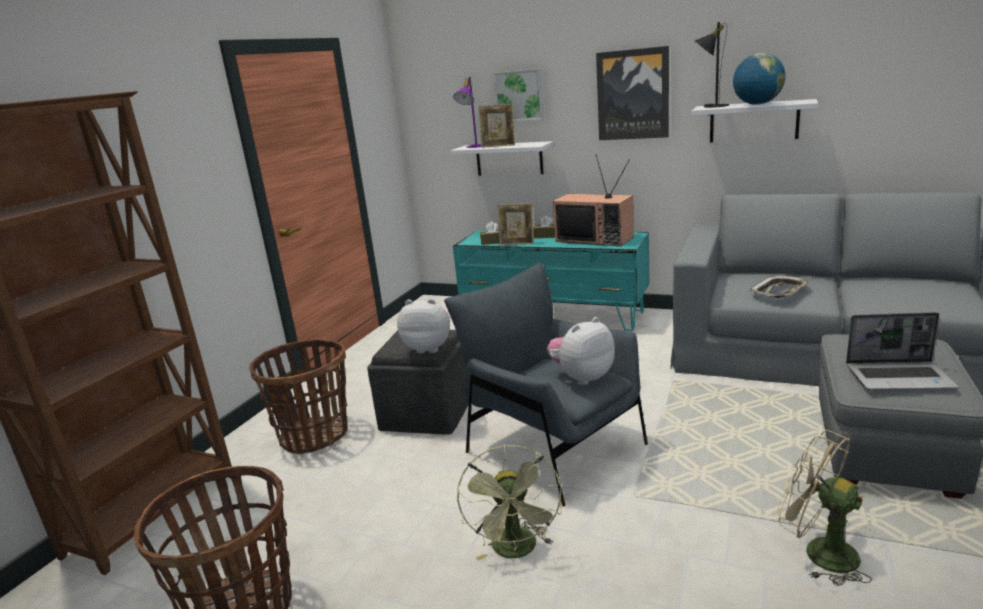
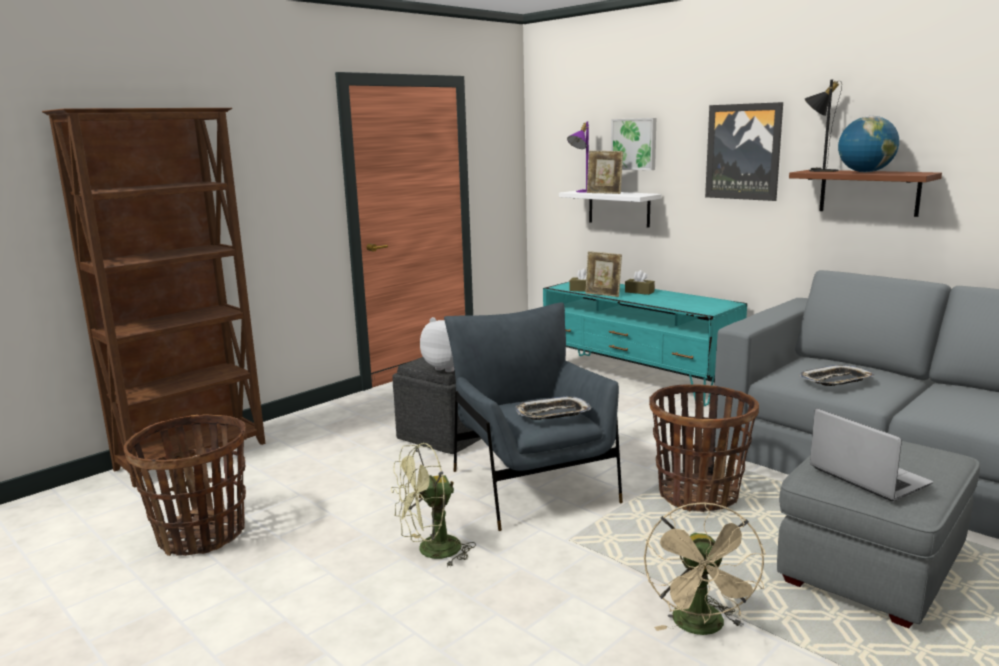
camera: 20 degrees right, 5 degrees down
(314, 436) = (344, 431): basket -> basket (698, 495)
(517, 551) = (431, 552): green fan -> green fan turned 45 degrees clockwise
(582, 377) = (552, 414): plush toy -> tray
(596, 239) = (684, 301): television -> none
(753, 121) = (869, 192): white shelf -> brown shelf
(819, 552) = (702, 628): beige fan -> beige fan turned 150 degrees counterclockwise
(900, 377) = (866, 476): laptop -> laptop turned 150 degrees counterclockwise

